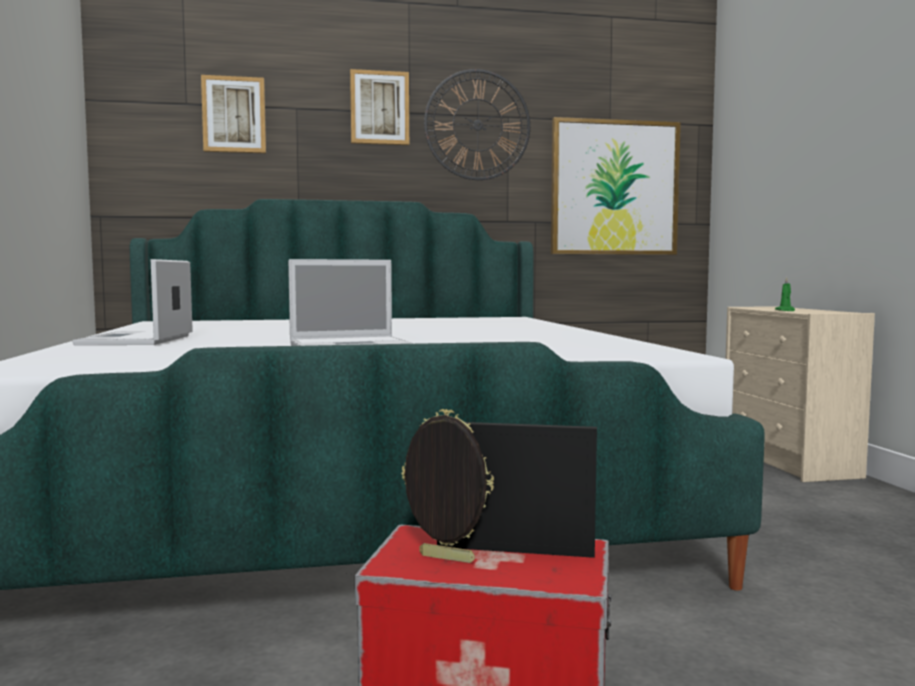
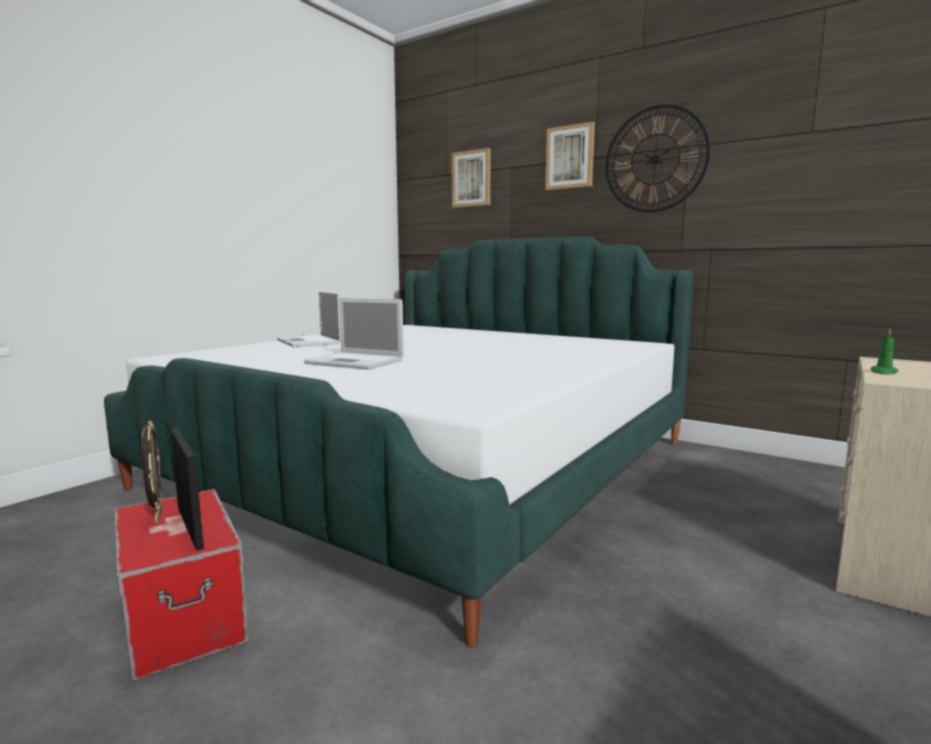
camera: 45 degrees right, 5 degrees up
(136, 340) = (309, 342): laptop -> laptop turned 75 degrees counterclockwise
(614, 188) = (810, 208): picture -> none

